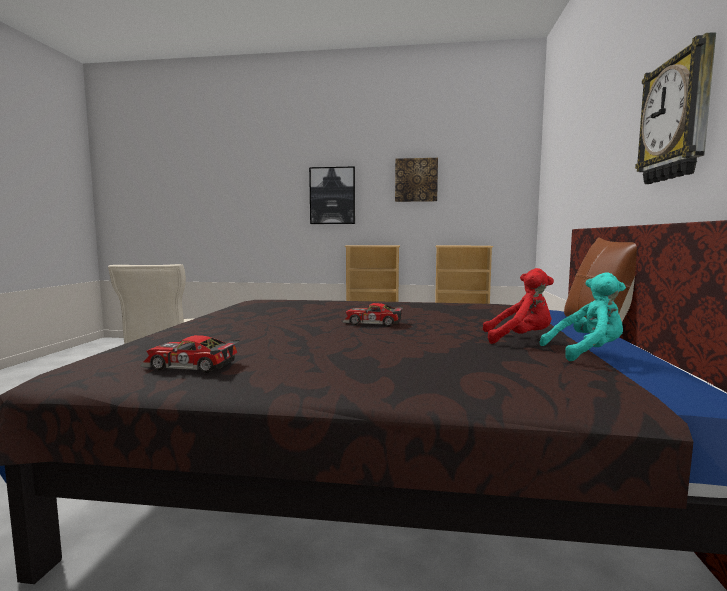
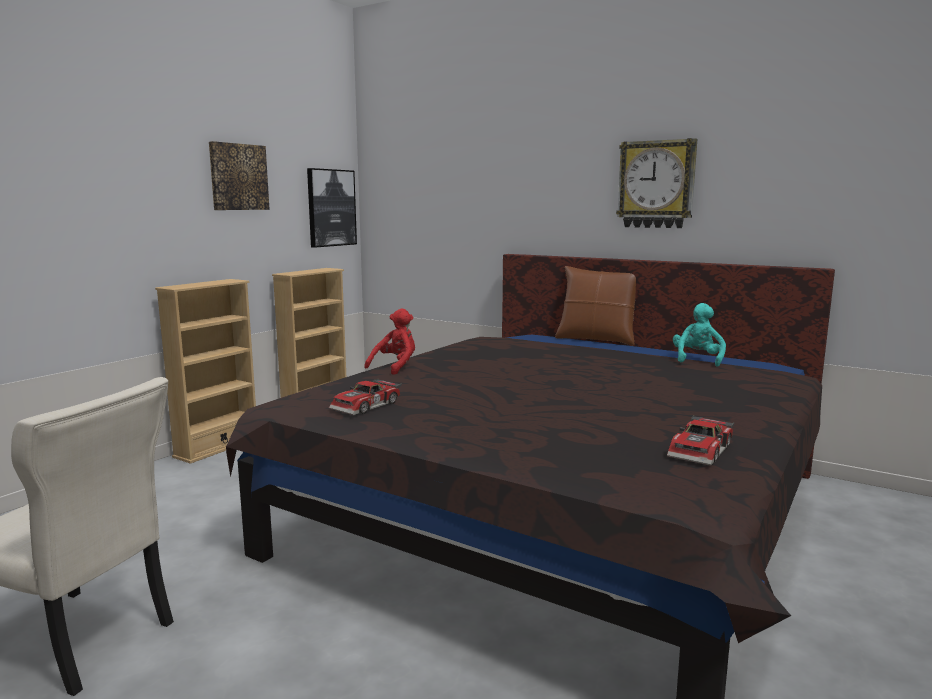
camera: 65 degrees left, 5 degrees up
(332, 196) = (114, 199): picture -> picture (331, 208)
(372, 323) = (552, 382): toy car -> toy car (367, 406)
(520, 339) = (651, 362): red plush toy -> red plush toy (395, 367)

